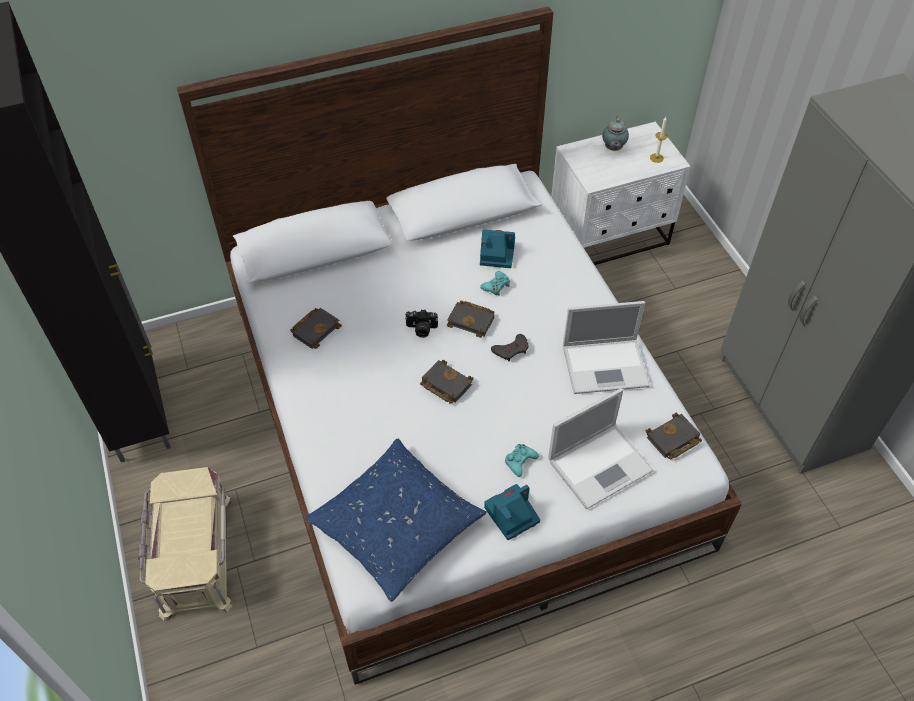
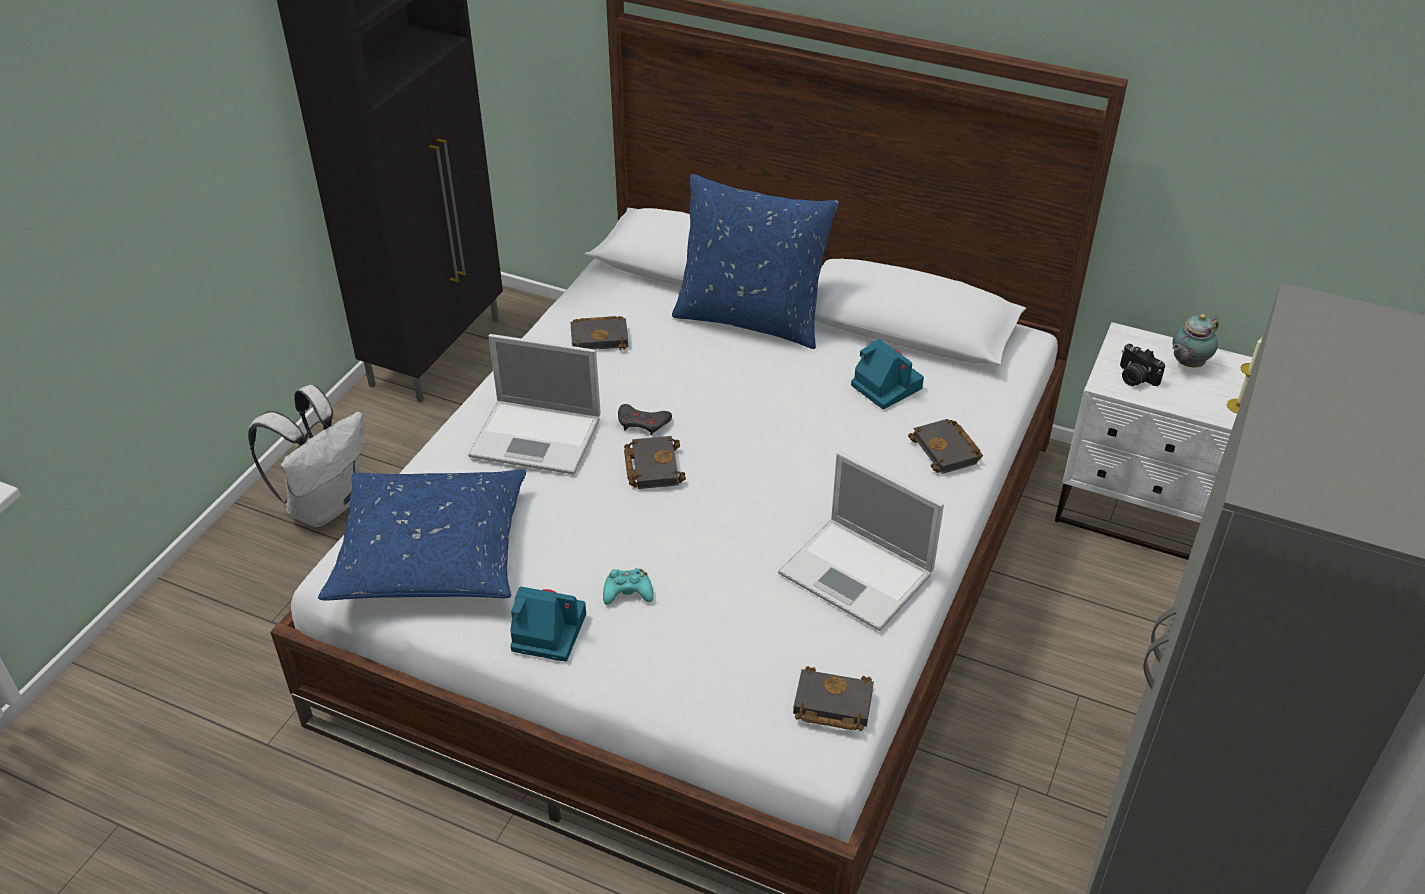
camera: 45 degrees right, 10 degrees down
(195, 555) = (325, 504): beige storage box -> white backpack
(382, 260) = (751, 318): none -> blue pillow
(421, 329) = (701, 403): camera -> camera (1135, 378)
(472, 320) = (767, 430): black book -> black book (947, 451)
(496, 286) = (840, 416): turquoise game controller -> none
(511, 350) = (769, 484): grey game controller -> grey game controller (643, 423)
(601, 464) = (710, 662): laptop -> laptop (538, 437)

